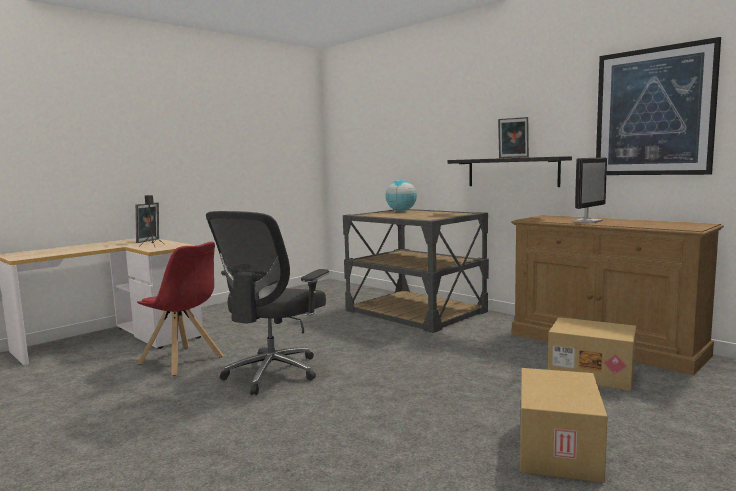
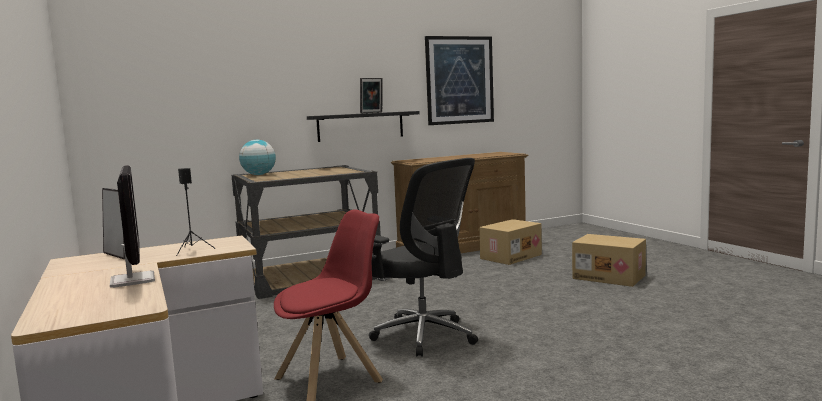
camera: 70 degrees left, 0 degrees up
(587, 221) = (451, 158): monitor -> monitor (132, 280)

